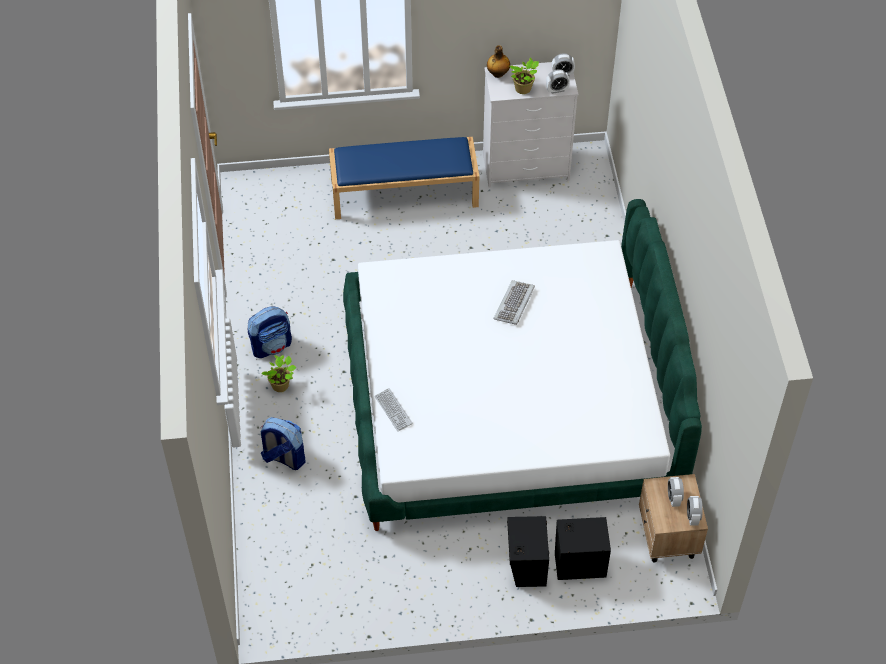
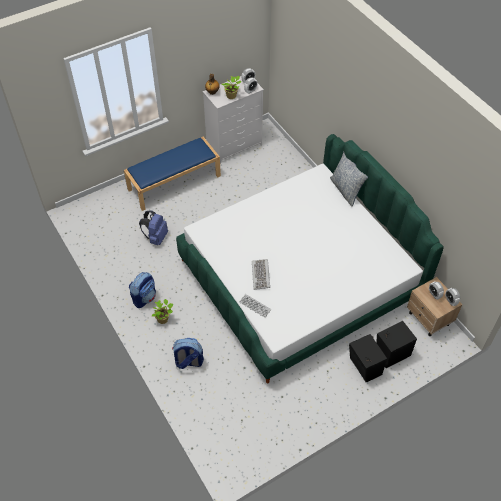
camera: 25 degrees left, 0 degrees up
(334, 266) = (156, 237): none -> blue backpack
(514, 304) = (288, 218): keyboard -> keyboard (261, 275)
(628, 293) = (346, 190): none -> pillow

